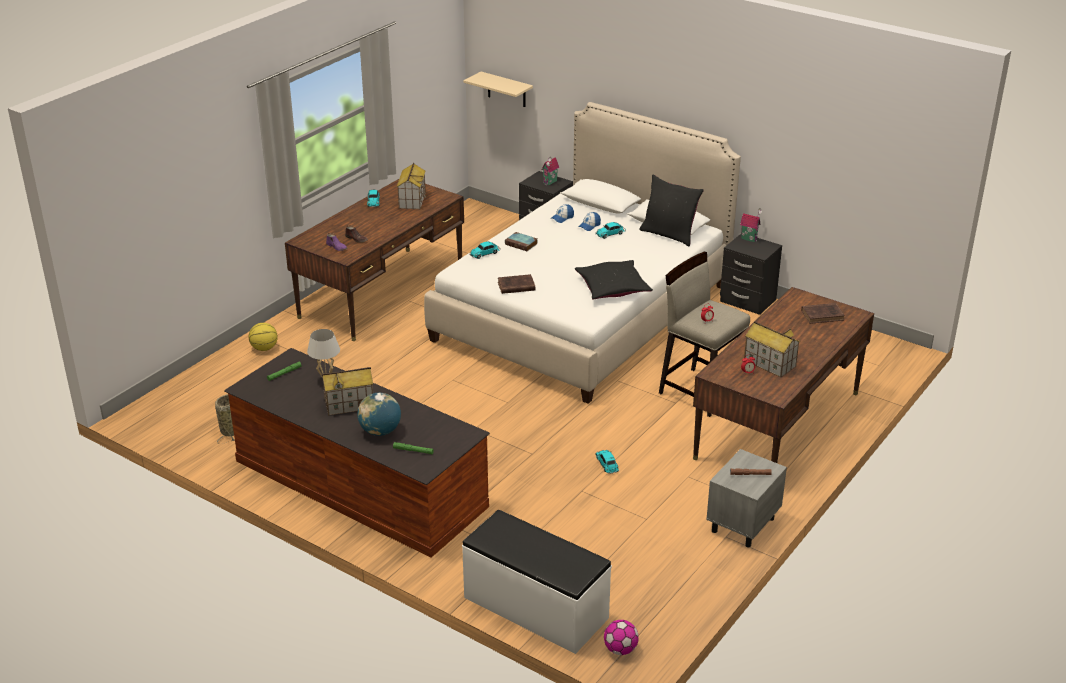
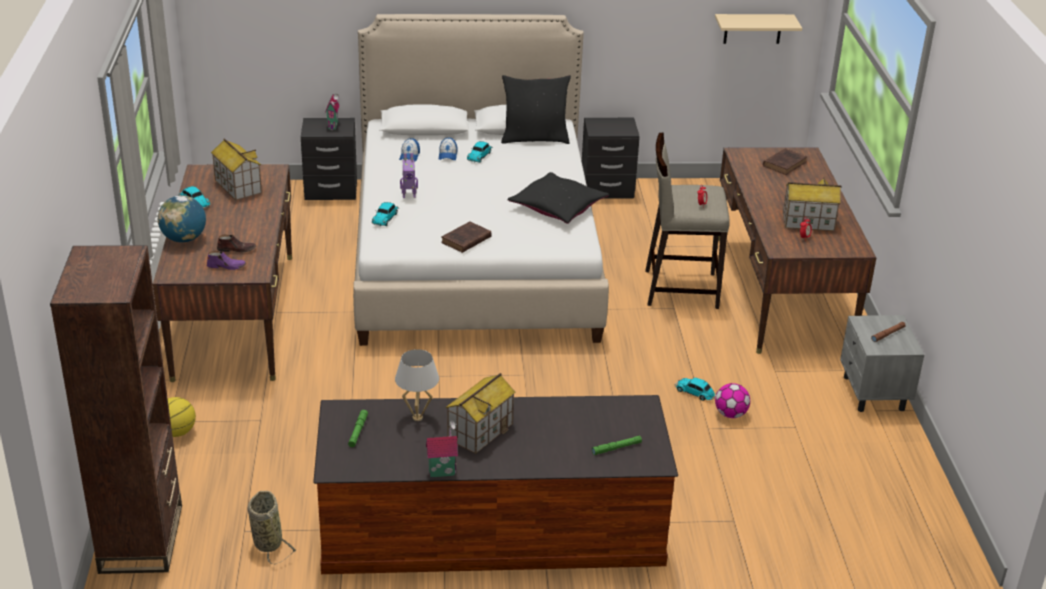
camera: 40 degrees left, 0 degrees up
(175, 398) = (141, 538): none -> brown bookcase
(380, 431) = (555, 444): globe -> globe (184, 239)
(506, 90) = (246, 28): beige shelf -> beige shelf (752, 28)
(522, 244) = (409, 195): book -> toy robot
(535, 608) = (822, 561): white bench -> none
(620, 649) = (937, 558): football -> football (730, 414)
(749, 238) = (598, 120): toy house -> toy house (442, 471)

